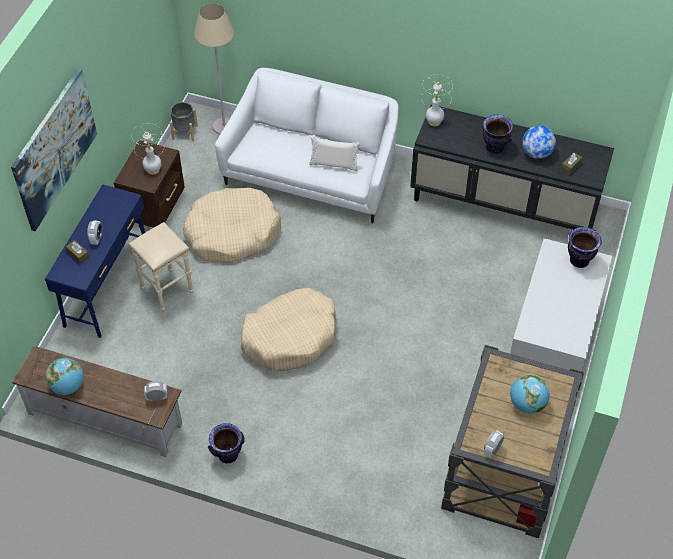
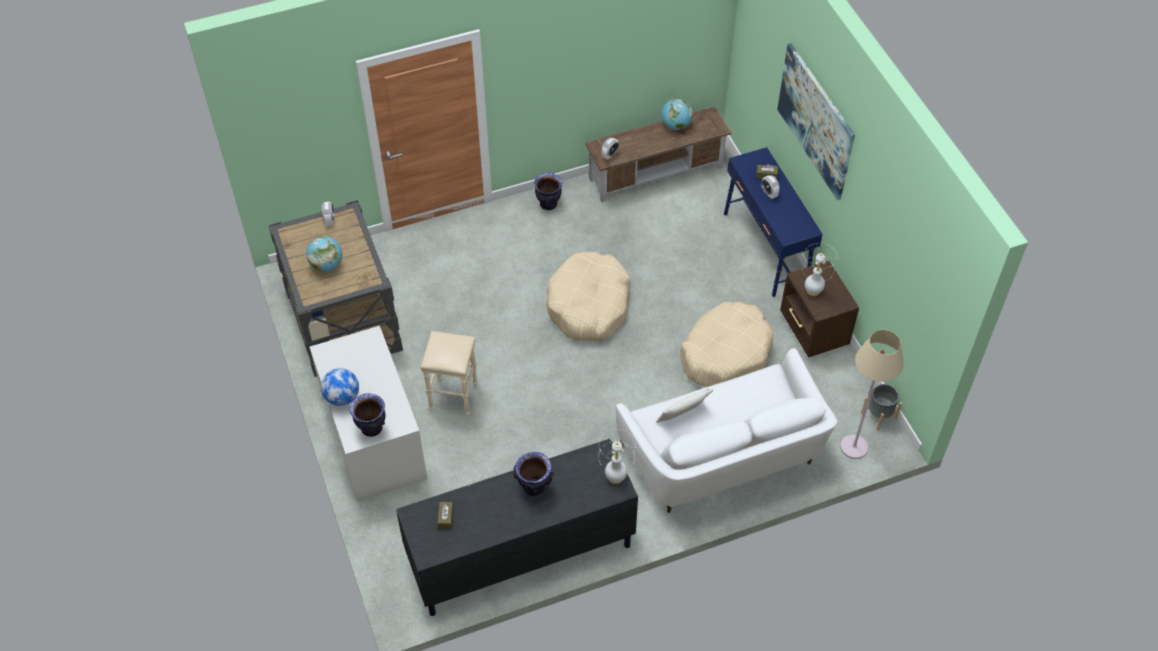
camera: 140 degrees right, 0 degrees up
(167, 288) = (721, 277): beige stool -> beige stool (454, 397)
(536, 153) = (489, 509): globe -> globe (342, 397)

